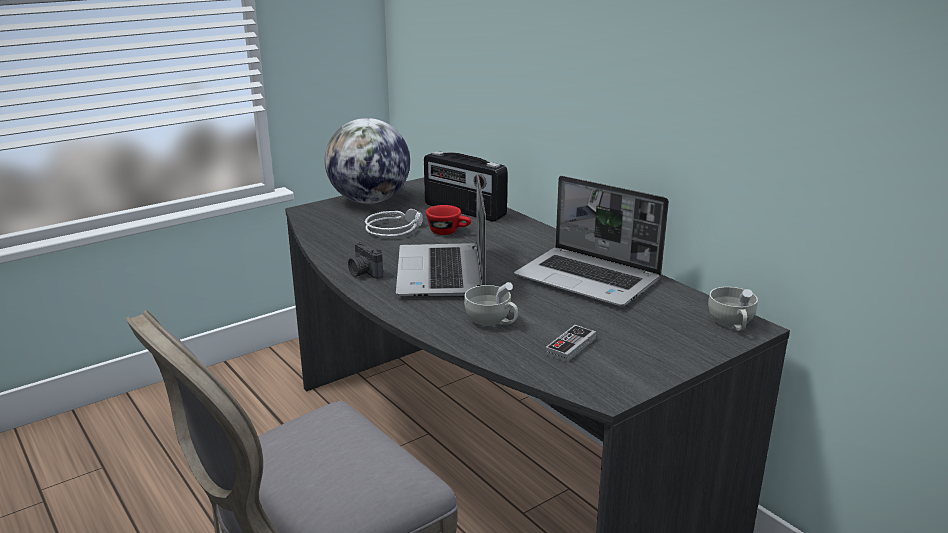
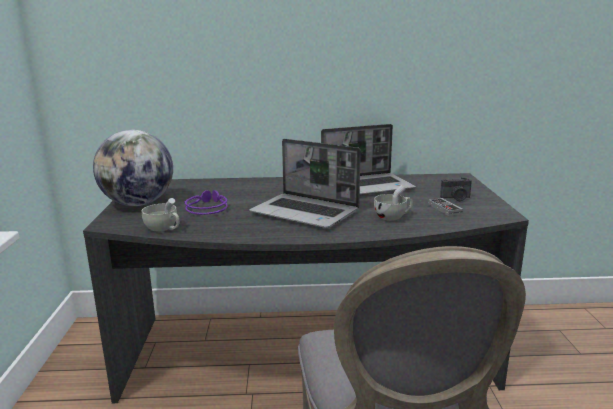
camera: 55 degrees left, 5 degrees down
(364, 273) = (267, 231): camera -> camera (456, 198)
(394, 228) = (206, 208): grey headphones -> purple headphones
(449, 232) = (243, 197): red cup -> none
(464, 211) = (216, 187): radio -> none
(731, 324) = (454, 178): white cup -> white cup (164, 229)

